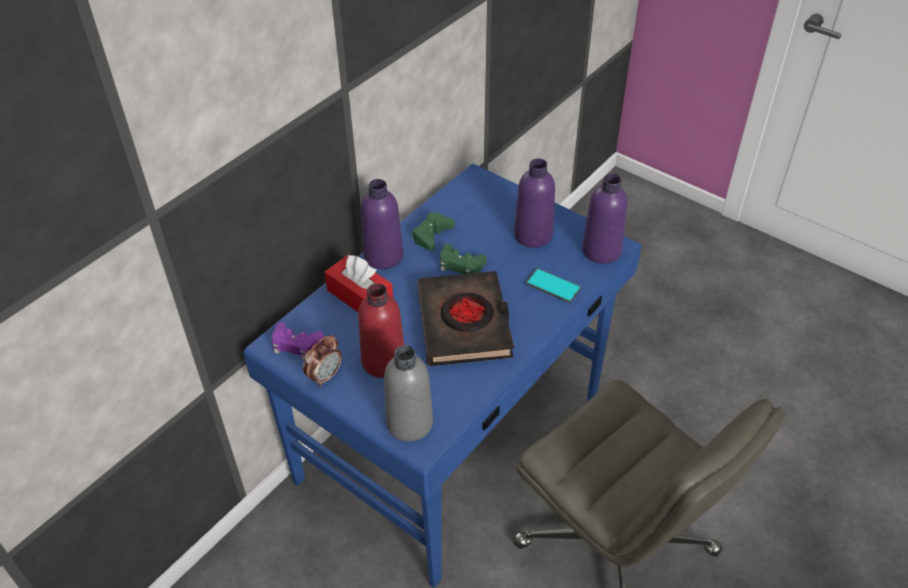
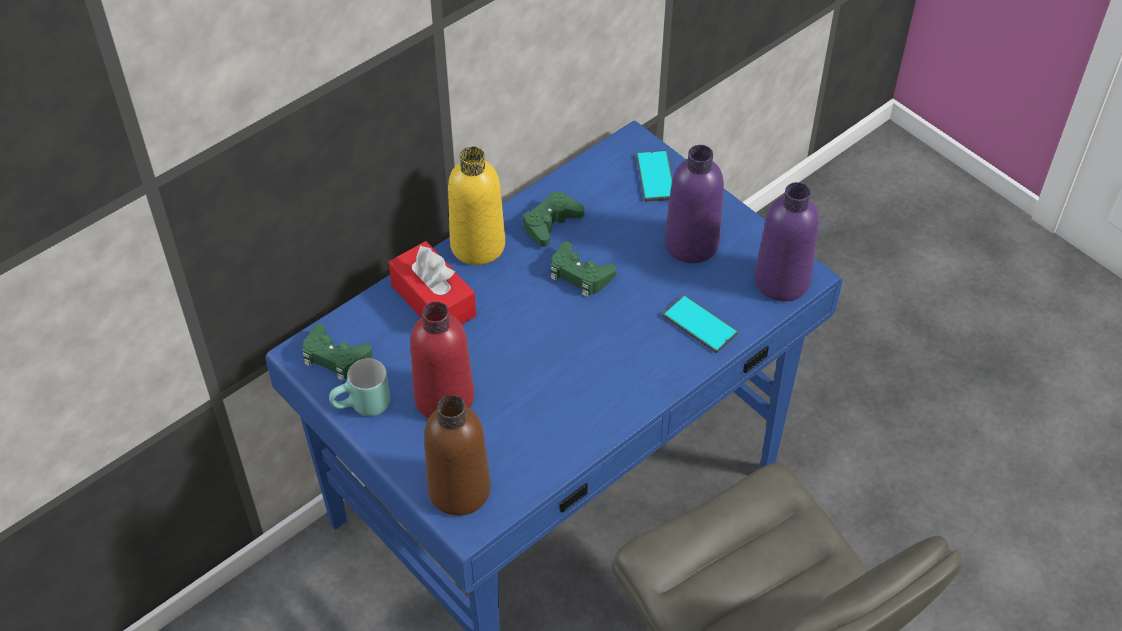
camera: 10 degrees right, 5 degrees up
(296, 345) = (335, 357): purple game controller -> green game controller
(325, 376) = (363, 408): alarm clock -> turquoise mug
(383, 256) = (477, 245): purple bottle -> yellow bottle
(409, 423) = (459, 490): grey bottle -> brown bottle
(465, 323) = (565, 361): black book -> none
(497, 196) = (656, 177): none -> phone

